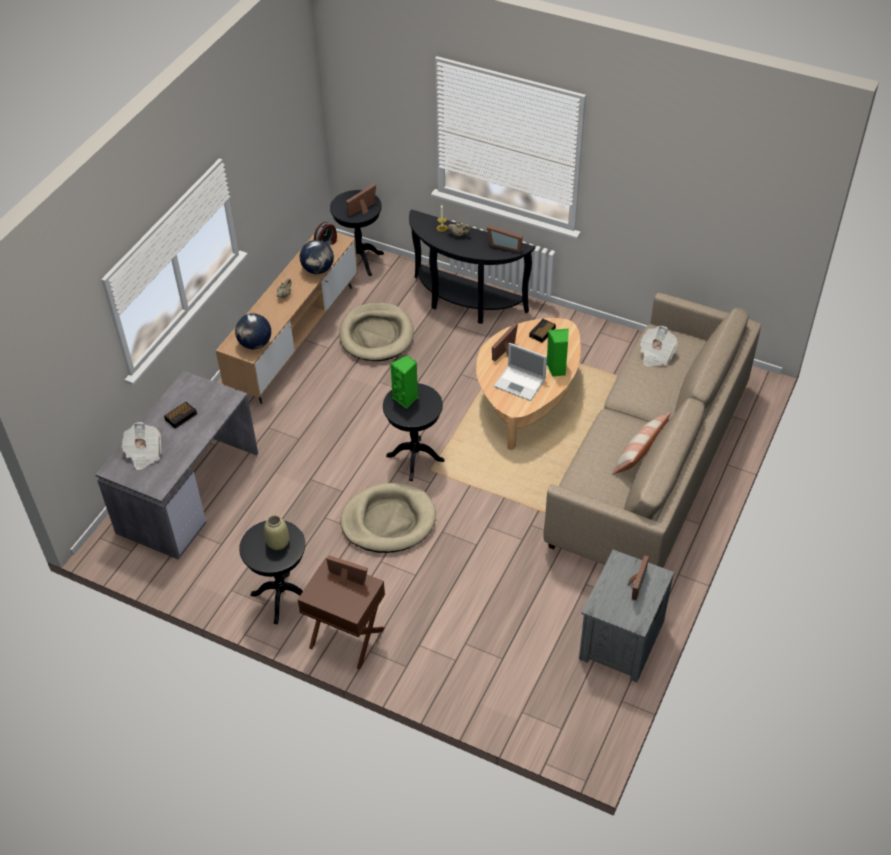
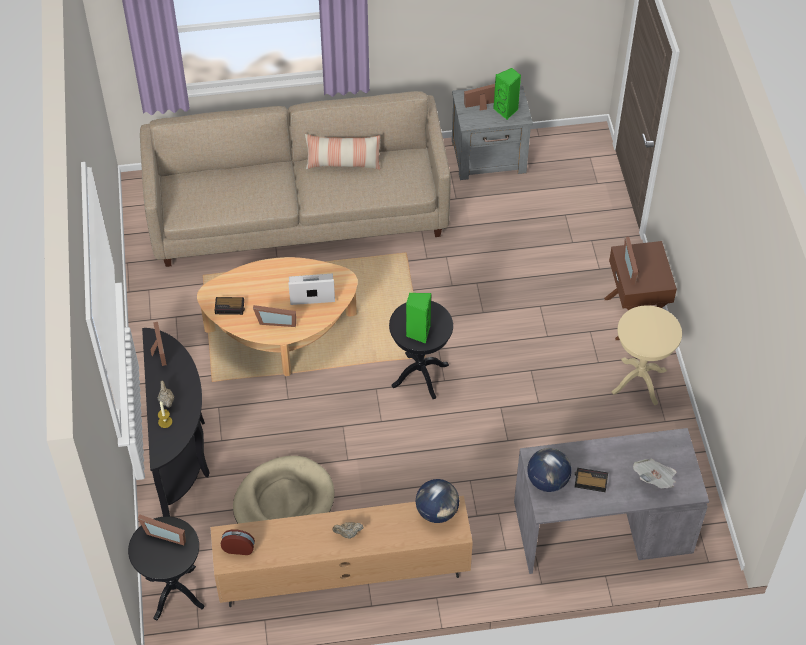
camera: 125 degrees left, 5 degrees up
(277, 542) = (644, 328): beige vase -> none
(282, 597) = (639, 381): black side table -> beige side table
(318, 270) = (287, 528): globe -> globe (548, 481)
(388, 521) = (503, 355): beige dog bed -> none
(520, 383) = (310, 290): laptop -> laptop turned 90 degrees counterclockwise
(557, 369) = (272, 273): green speaker -> green speaker (506, 110)
(656, 354) = (214, 199): newspaper -> none

